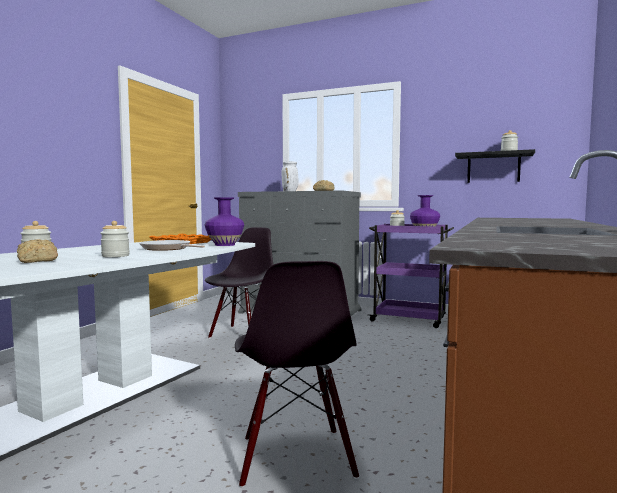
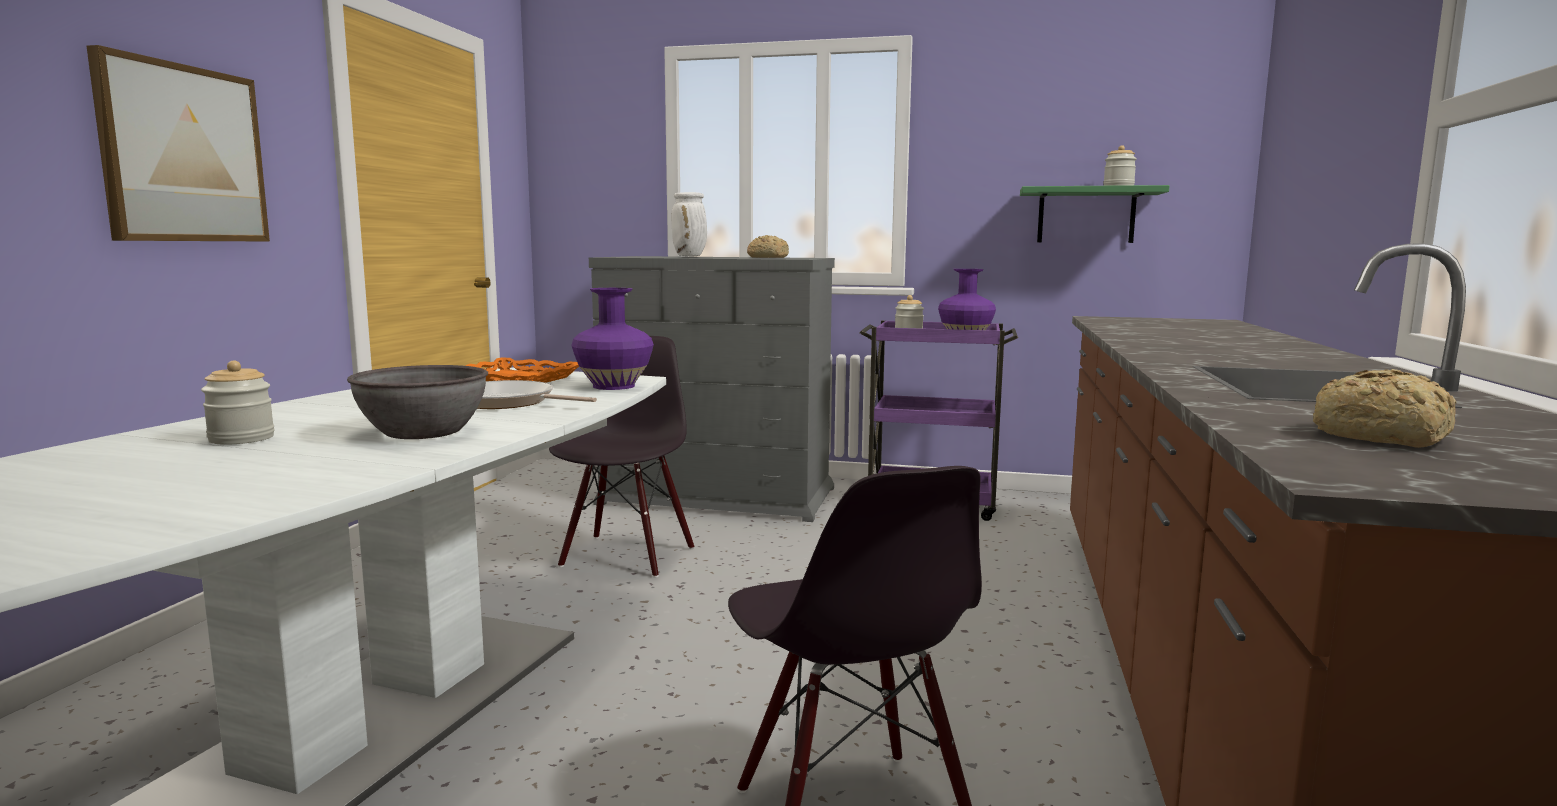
camera: 10 degrees left, 5 degrees up
(37, 261) = (263, 456): bread -> bread (1384, 437)
(46, 140) = (183, 154): none -> picture
(115, 256) = (423, 432): jar -> grey bowl
(493, 168) = (1086, 216): black shelf -> green shelf

